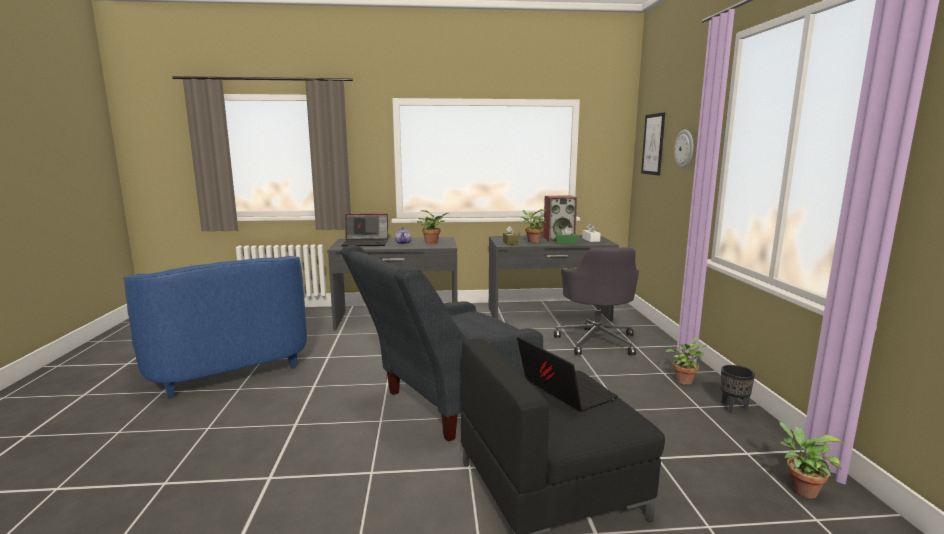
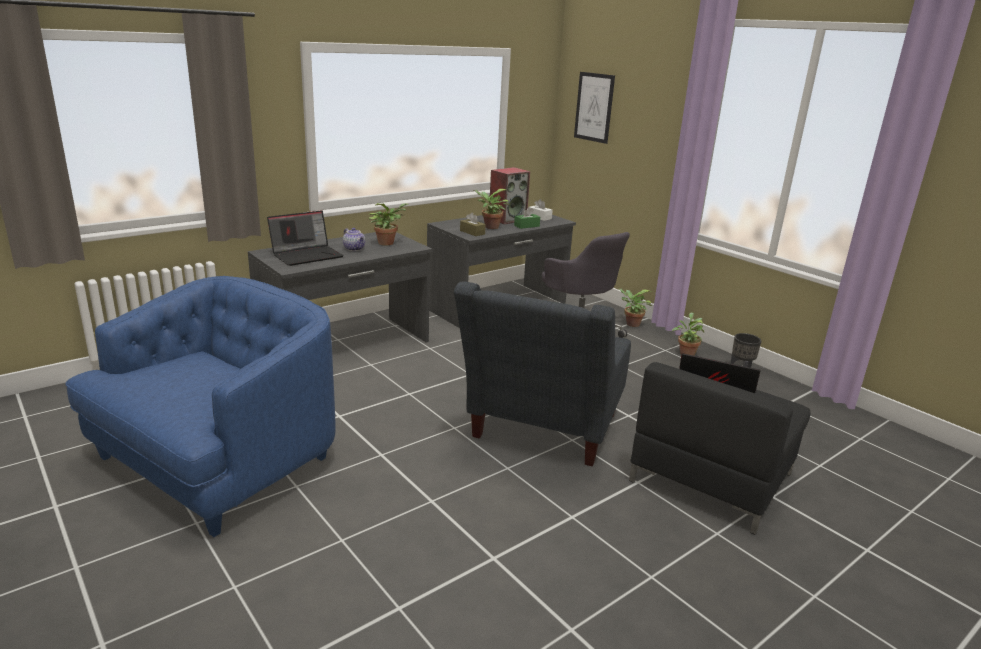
camera: 35 degrees left, 10 degrees up
(226, 363) = (218, 461): blue armchair -> blue armchair turned 75 degrees counterclockwise
(684, 149) = (649, 121): wall clock -> none
(800, 489) = (835, 421): potted plant -> potted plant (631, 324)

